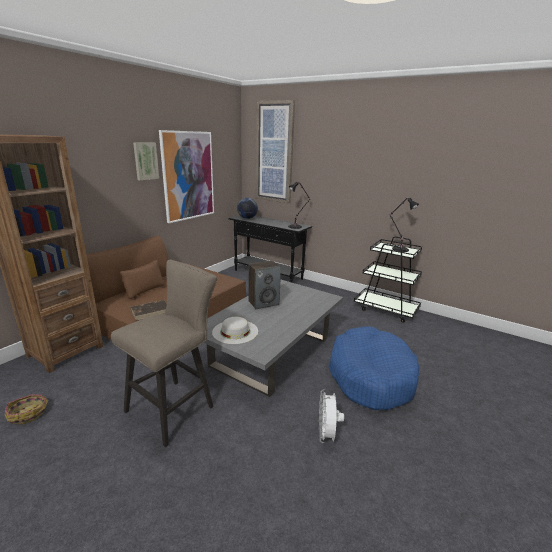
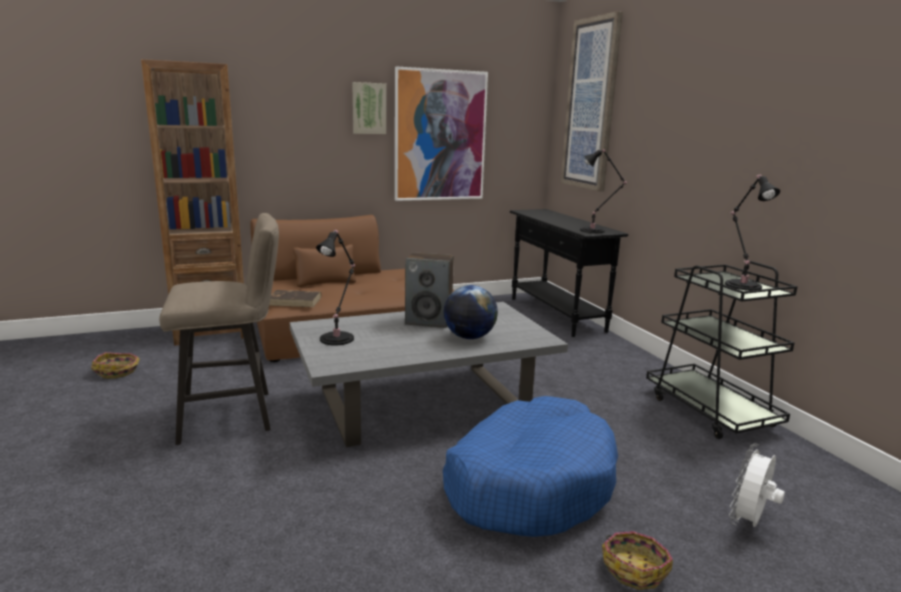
camera: 35 degrees right, 5 degrees down
(235, 331) = (338, 338): white hat -> black table lamp
(247, 218) = (537, 213): globe -> globe (469, 337)
(326, 435) = (354, 517): white fan -> white fan (749, 523)
(447, 397) = (634, 568): none -> basket

